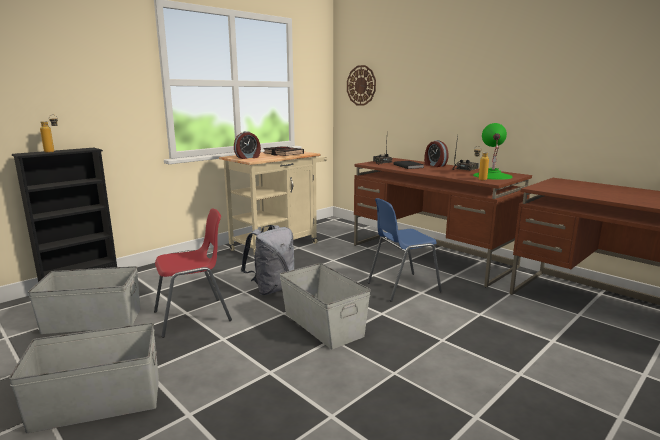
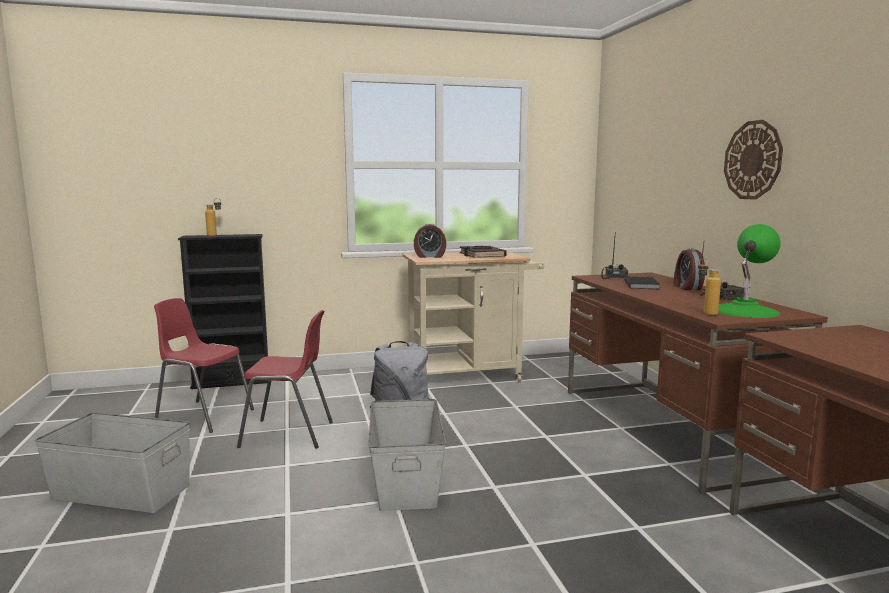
camera: 30 degrees right, 5 degrees down
(92, 320) = (204, 415): grey storage box -> red chair
(361, 85) = (623, 166): wall clock -> wall clock (753, 160)
(402, 287) = (565, 461): blue chair -> none

